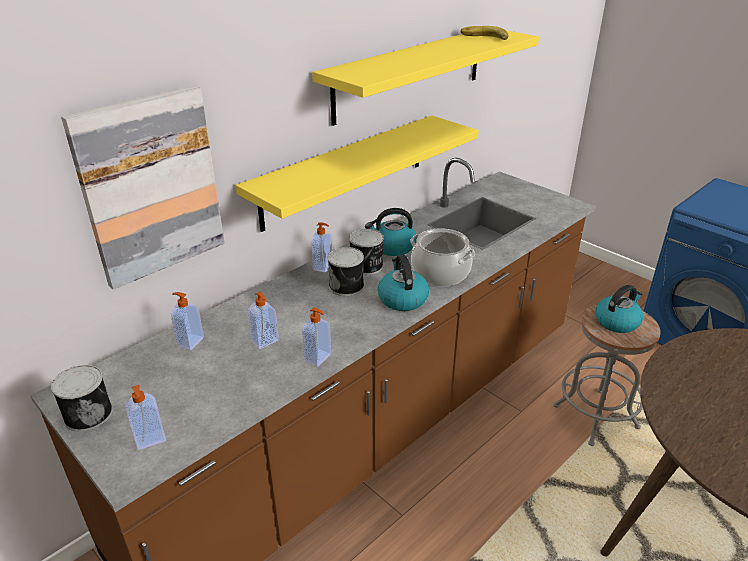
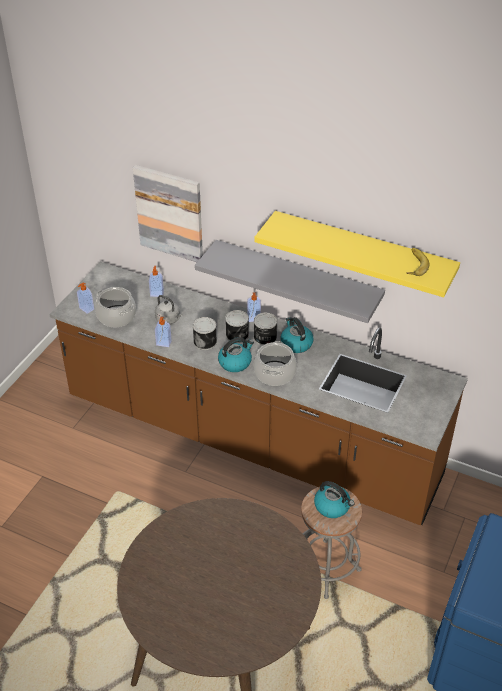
camera: 70 degrees right, 10 degrees up
(88, 413) = (95, 284): can -> can (205, 341)
(208, 400) = (117, 316): none -> cooking pot
(265, 341) = (169, 319): soap dispenser -> grey kettle
(345, 171) = (297, 278): yellow shelf -> grey shelf

